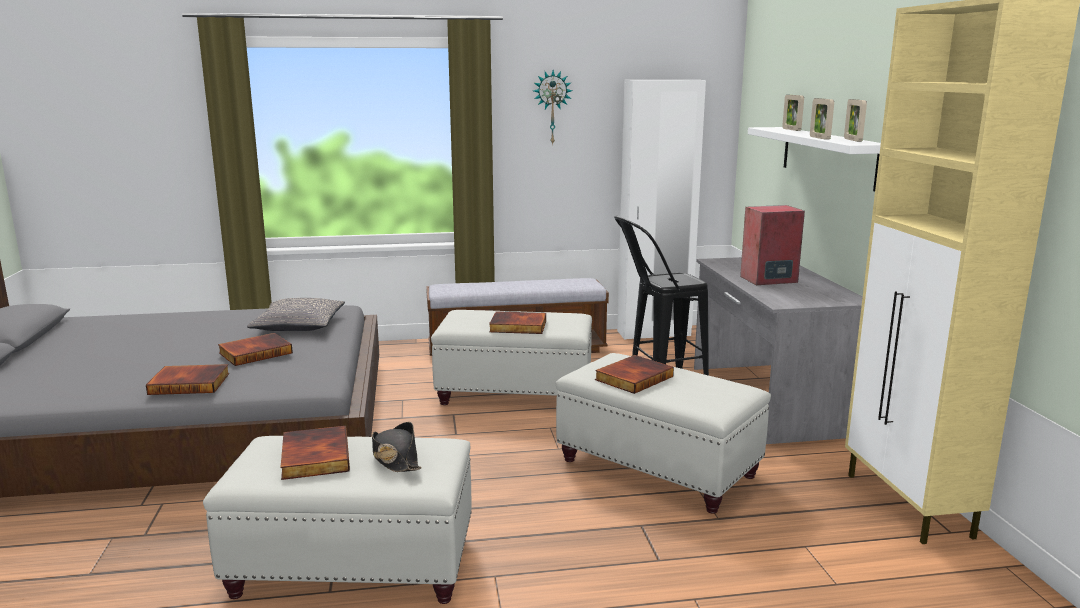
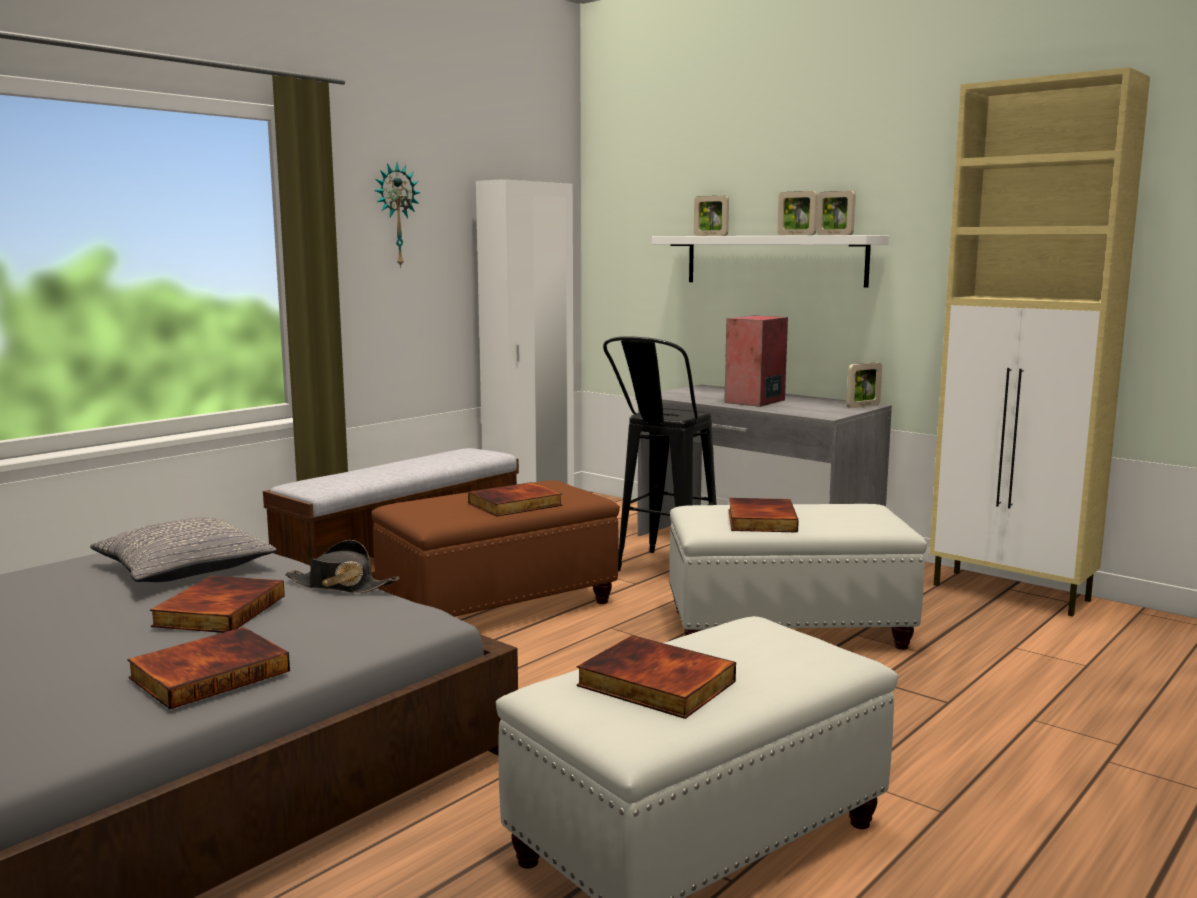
camera: 40 degrees left, 5 degrees down
(395, 458) = (745, 652): black hat -> black hat (341, 586)
(516, 393) = (500, 606): white ottoman -> brown ottoman
(845, 300) = (863, 406): none -> picture frame

